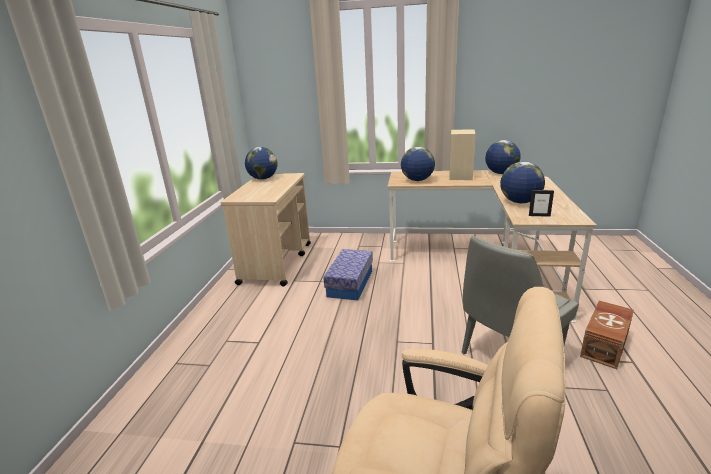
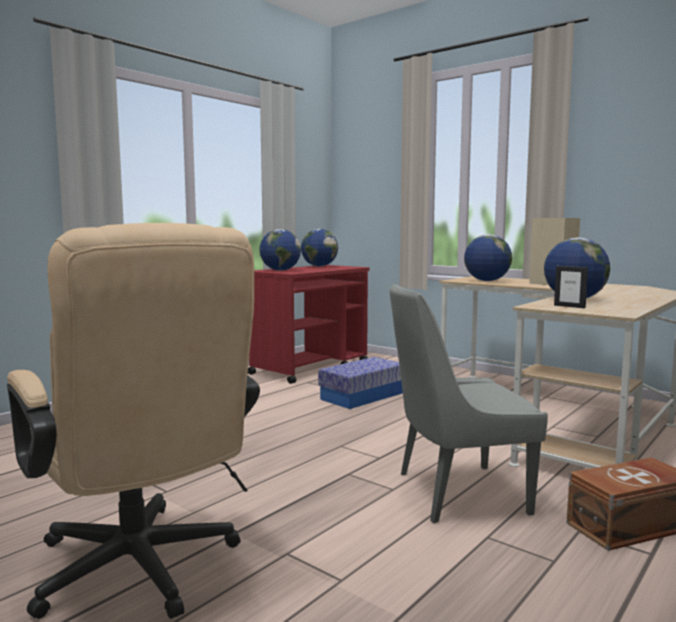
camera: 30 degrees right, 15 degrees down
(277, 262) = (311, 367): beige cart -> red cart
(501, 173) = (620, 286): globe -> globe (280, 270)

